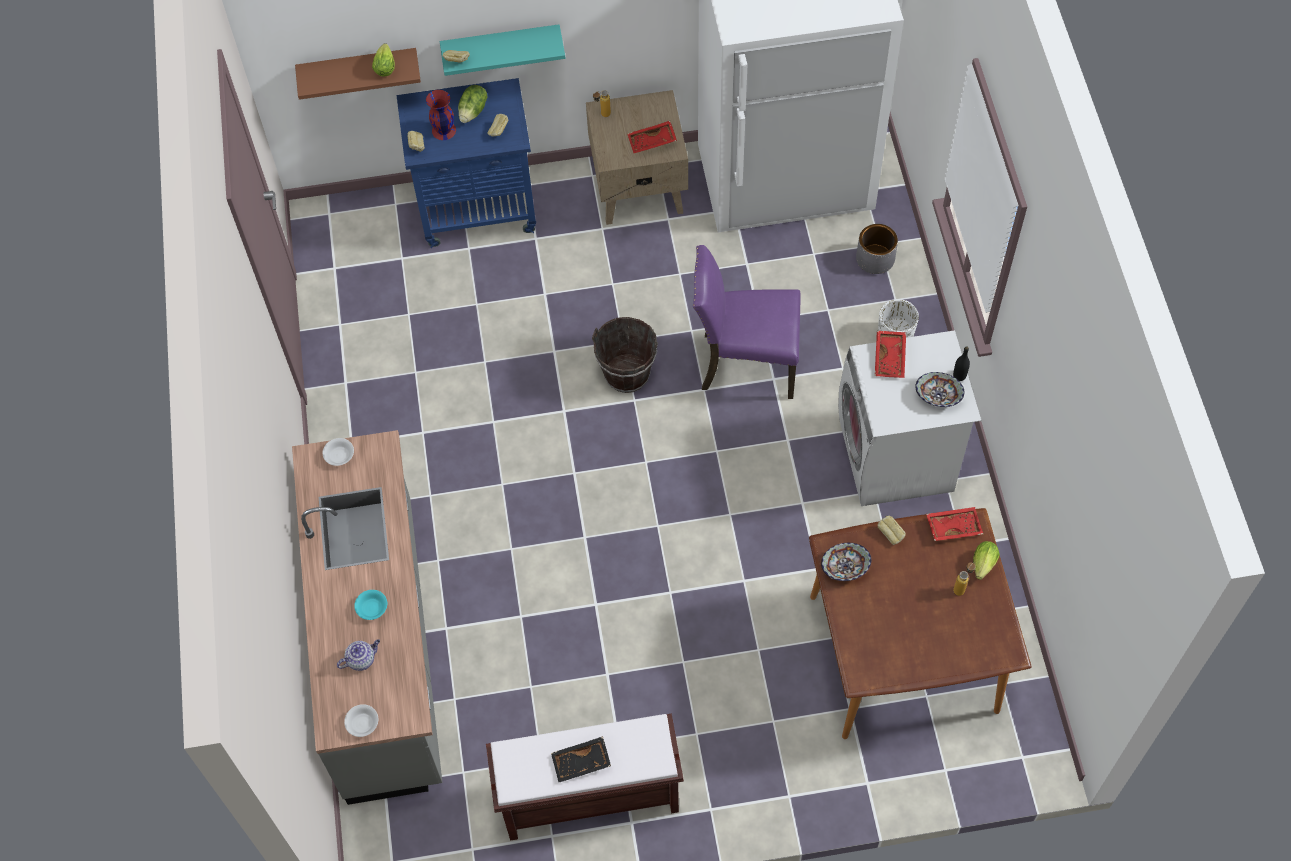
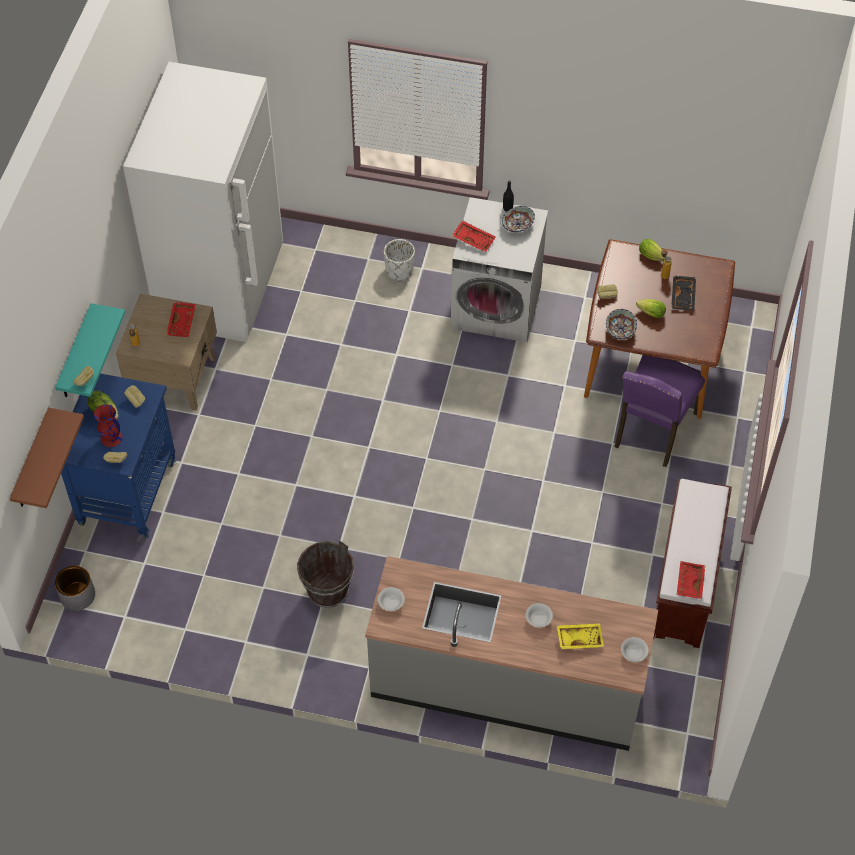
camera: 70 degrees left, 5 degrees down
(361, 659) = (579, 638): teapot -> yellow tray
(372, 608) = (539, 619): turquoise bowl -> white bowl
(385, 66) = (54, 433): lettuce -> lettuce (649, 313)
(581, 763) = (699, 541): black tray -> black tray (683, 296)
(627, 374) = (343, 443): brown bucket -> brown bucket (327, 590)
(745, 363) = (373, 366): purple chair -> purple chair (653, 430)
(875, 258) = (326, 257): grey planter -> grey planter (77, 596)
(953, 526) = (615, 260): red tray -> red tray (689, 583)

